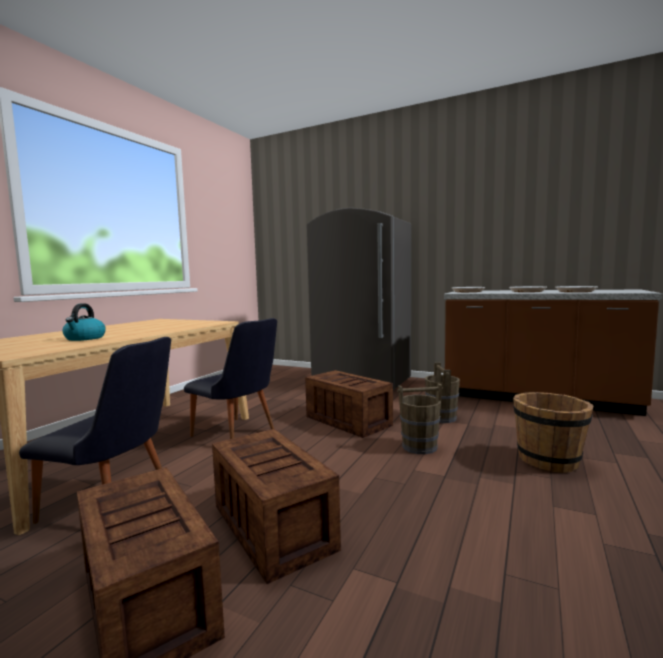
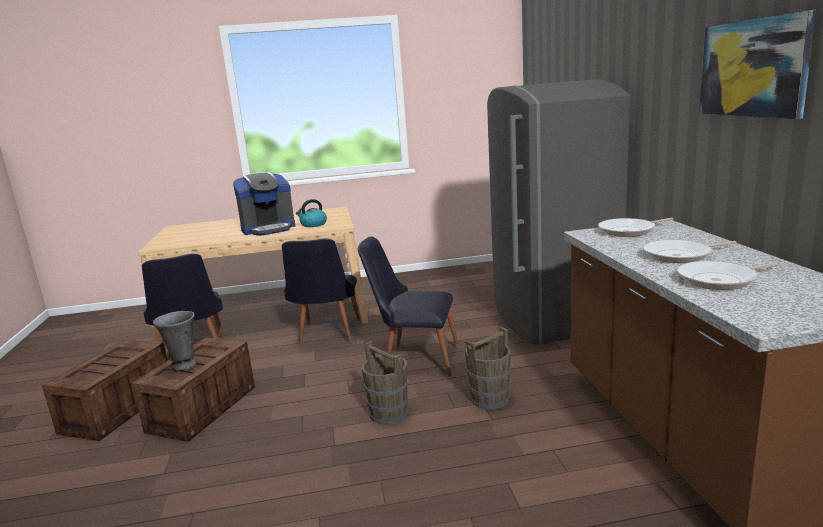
camera: 55 degrees right, 10 degrees up
(85, 338) = (222, 233): kettle -> kettle (313, 224)
(140, 330) = (268, 229): none -> coffee machine
(272, 464) = (183, 366): none -> grey vase
(347, 420) = (414, 359): crate -> black chair
(517, 202) = (753, 68): none -> picture
(549, 460) = (434, 495): brown bucket -> none

